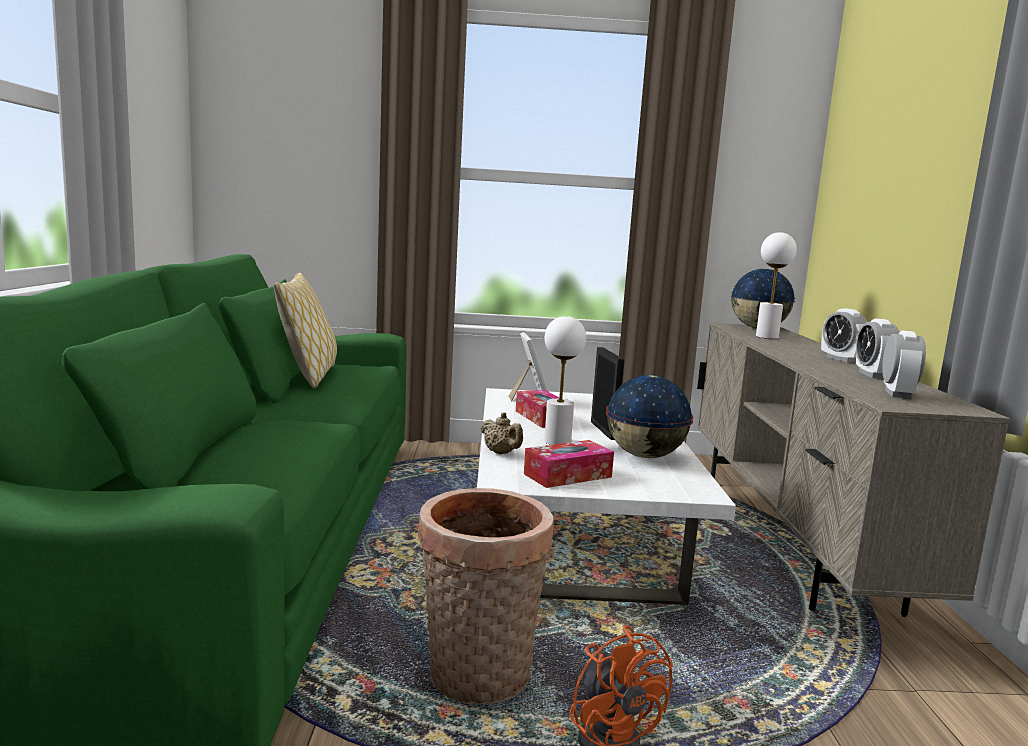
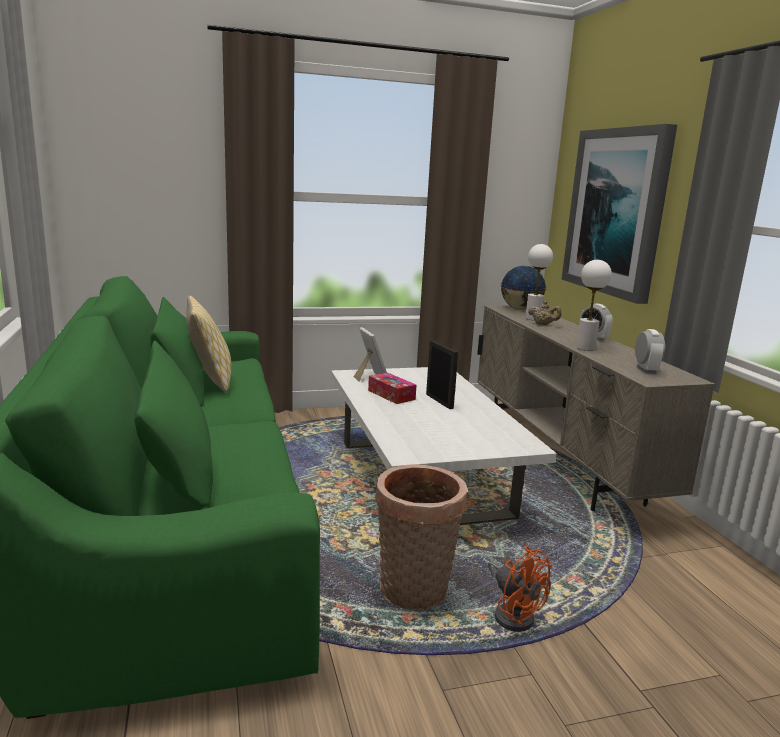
camera: 15 degrees left, 5 degrees up
(501, 453) = (385, 430): beige teapot -> beige teapot (543, 324)
(557, 441) = (415, 415): white table lamp -> white table lamp (585, 348)
(567, 475) = (441, 444): tissue box -> none
(645, 456) = (480, 420): globe -> none
(872, 375) = (621, 352): alarm clock -> none
(893, 187) = (617, 212): none -> picture

